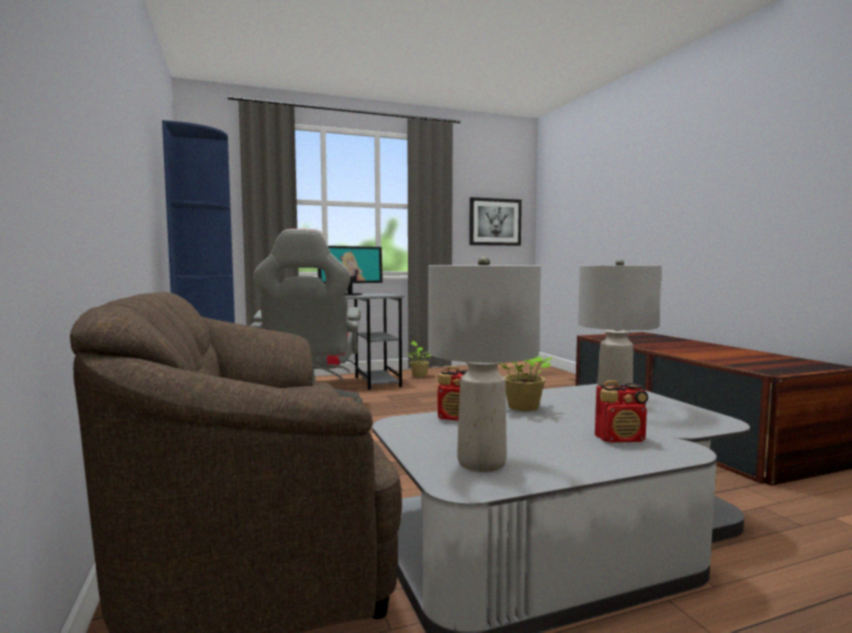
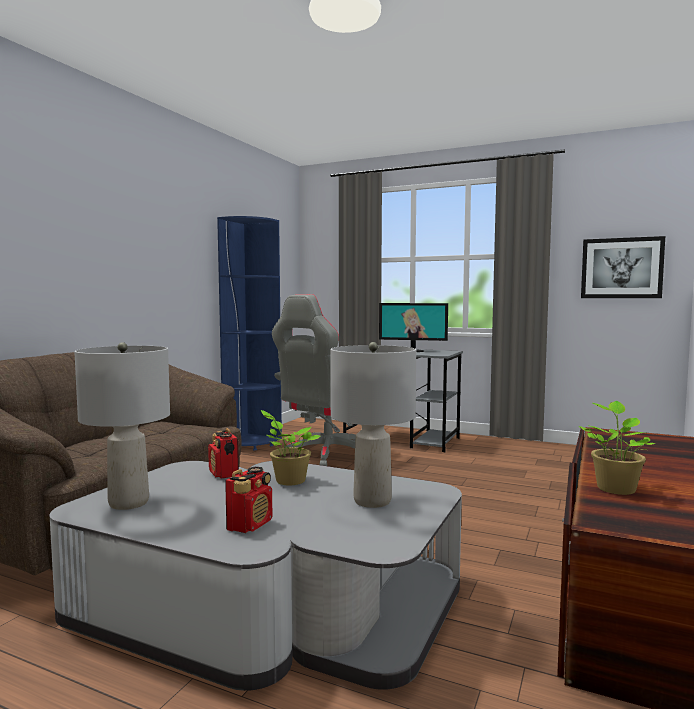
camera: 45 degrees right, 0 degrees up
(418, 375) = (489, 445): potted plant -> potted plant (615, 488)
(620, 439) = (250, 524): radio -> radio turned 105 degrees counterclockwise

